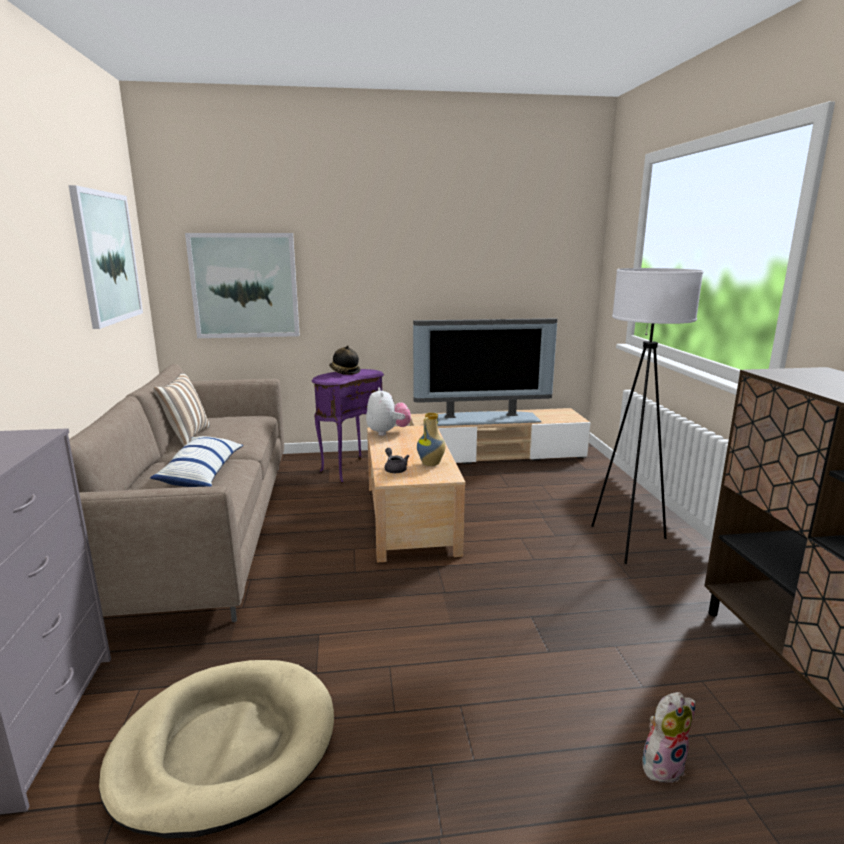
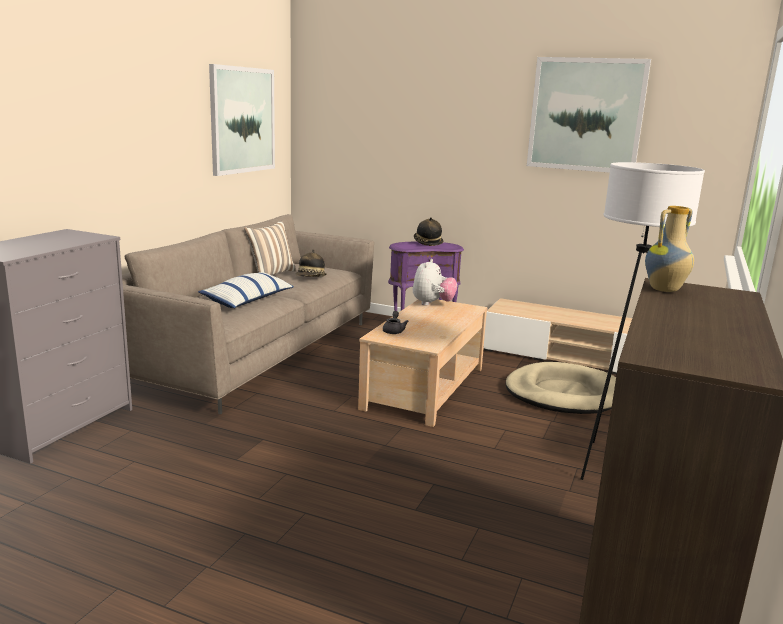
camera: 30 degrees right, 0 degrees up
(225, 747) = (143, 475): beige dog bed -> beige dog bed (564, 394)
(238, 431) = (311, 278): none -> hat
(245, 286) = (364, 152): picture -> picture (586, 115)
(431, 464) = (430, 334): vase -> vase (665, 290)
(482, 418) = (567, 316): television -> none
(662, 764) = (404, 604): plush toy -> none

